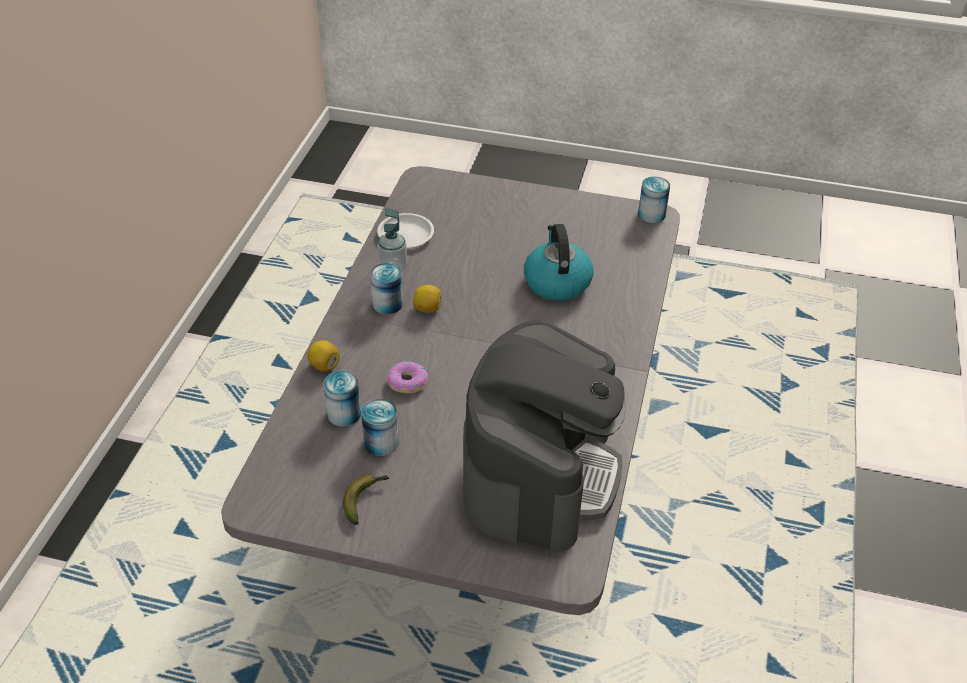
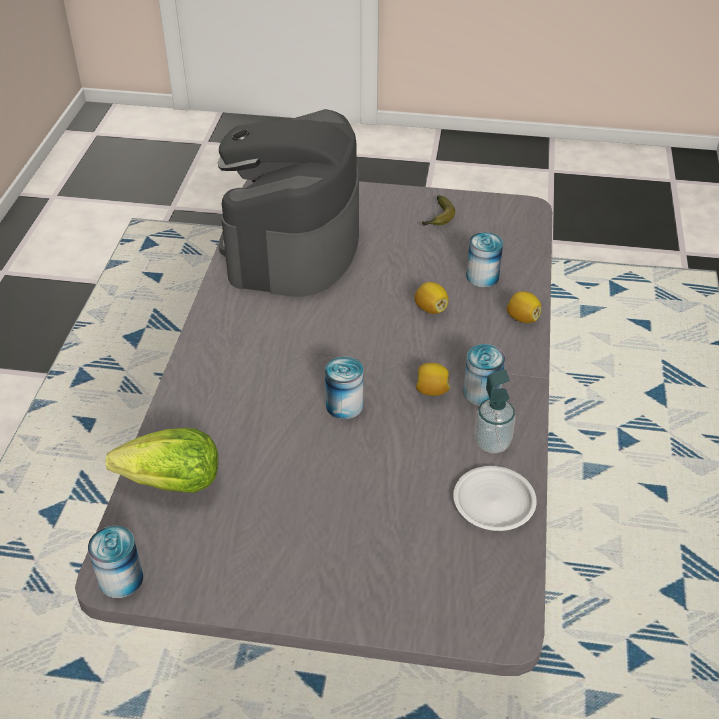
camera: 175 degrees right, 0 degrees up
(381, 443) = (439, 257): can -> can (344, 405)
(407, 382) = (430, 309): donut -> lemon
(556, 282) = (275, 441): kettle -> none
(629, 261) = (173, 483): none -> lettuce

